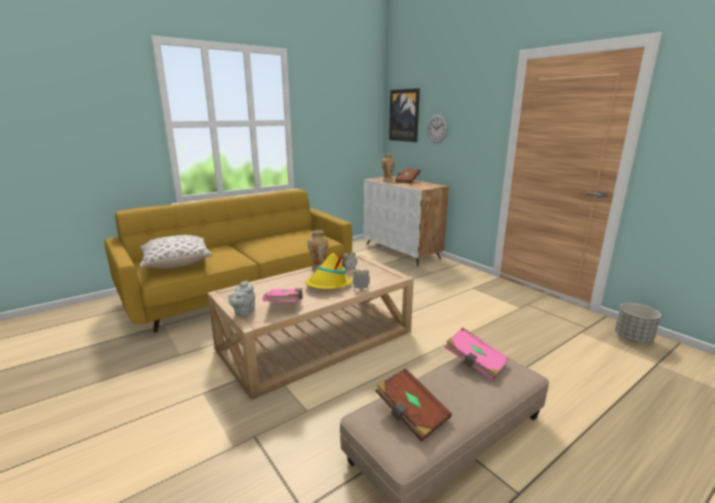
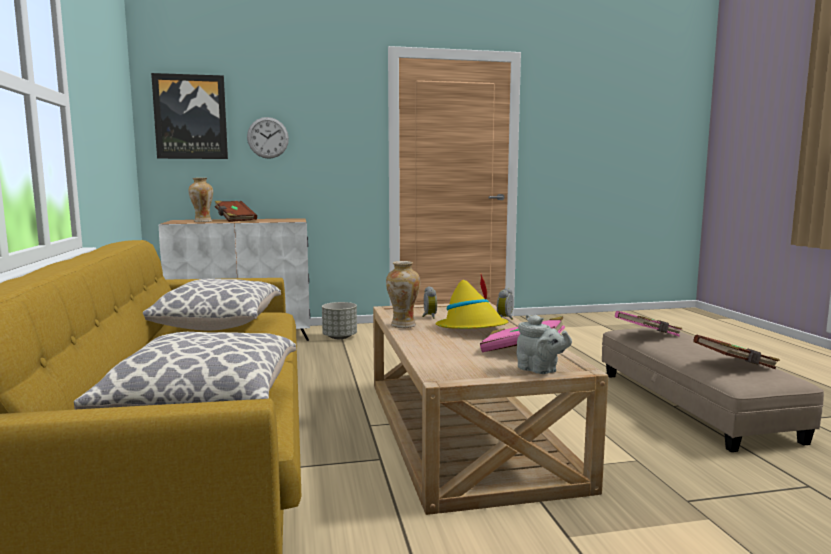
camera: 65 degrees left, 10 degrees down
(286, 239) = (217, 326): none -> pillow
(633, 338) = (562, 320): grey planter -> grey planter (340, 337)

